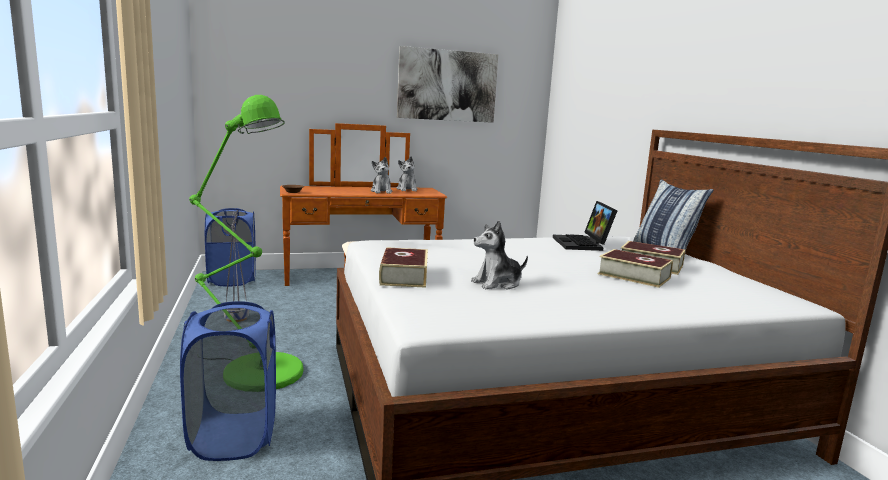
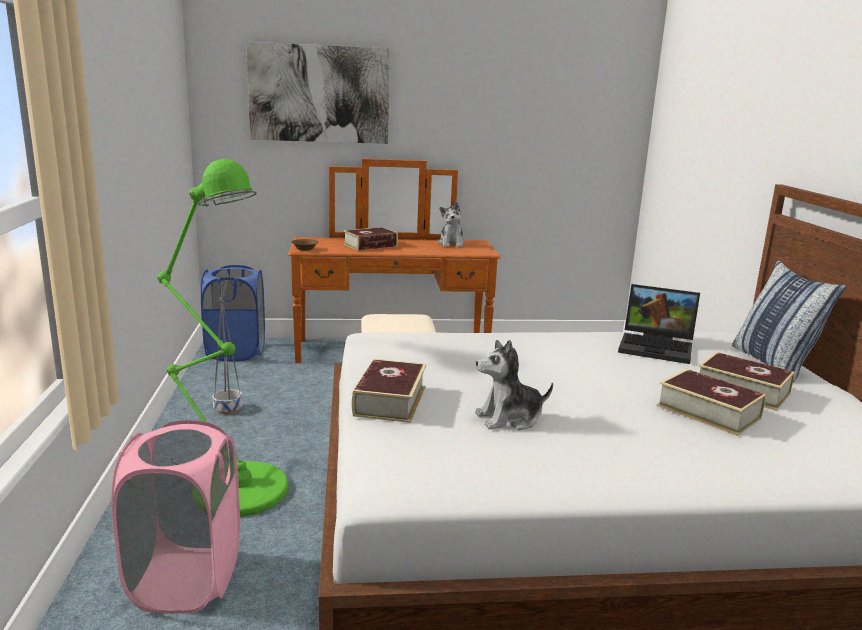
camera: 10 degrees right, 5 degrees up
(234, 436) = (186, 579): blue laundry basket -> pink laundry basket
(344, 190) = (370, 245): none -> book
(381, 191) = (417, 248): plush toy -> none
(447, 85) = (509, 106): picture -> picture (319, 94)
(583, 244) = (658, 347): laptop -> laptop turned 75 degrees counterclockwise

